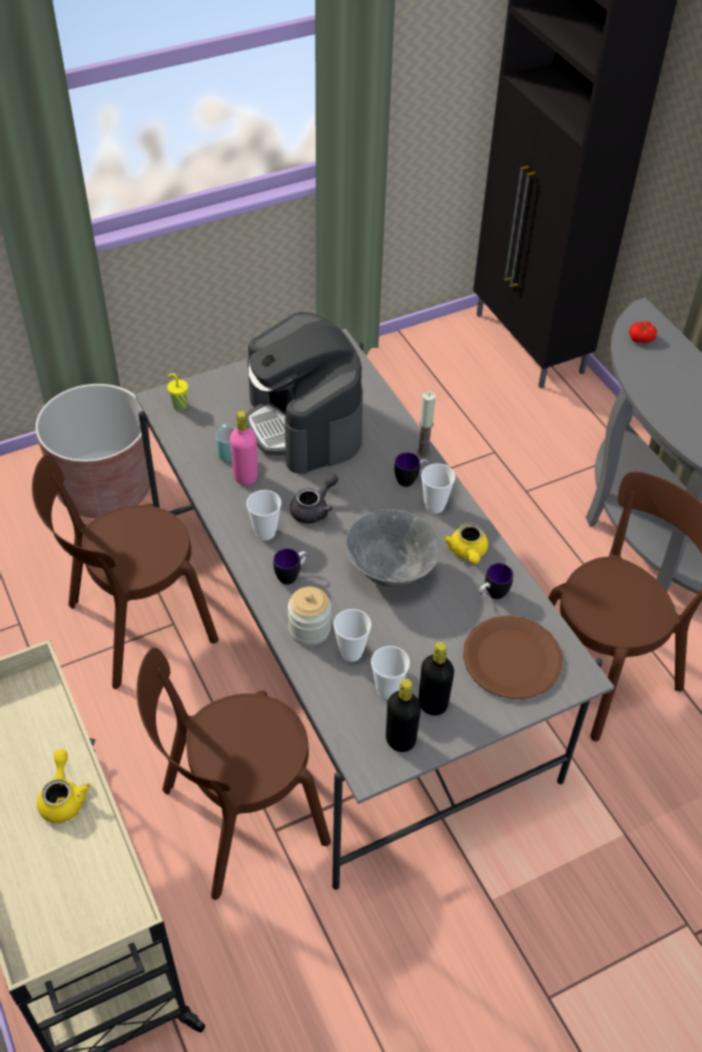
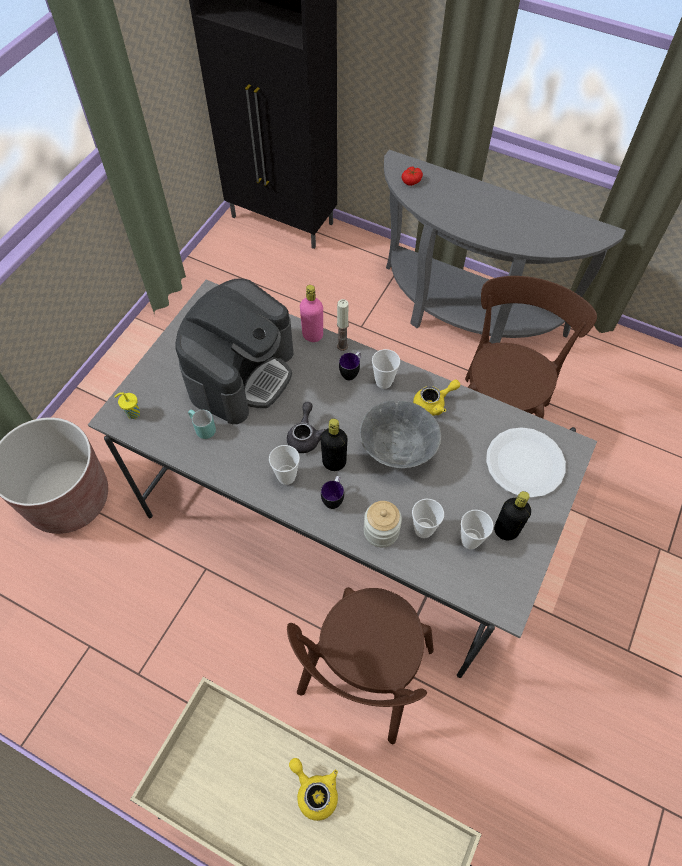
camera: 35 degrees left, 10 degrees up
(135, 625) = (179, 588): brown chair -> none
(245, 477) = (234, 441): pink bottle -> pink bottle (312, 335)
(305, 424) = (241, 373): coffee machine -> coffee machine turned 90 degrees counterclockwise
(400, 740) = (508, 572): black bottle -> black bottle (334, 462)
(467, 552) = (433, 403): yellow teapot -> yellow teapot turned 75 degrees counterclockwise
(492, 595) = (475, 425): mug -> none
(511, 659) = (524, 463): brown plate -> white plate

